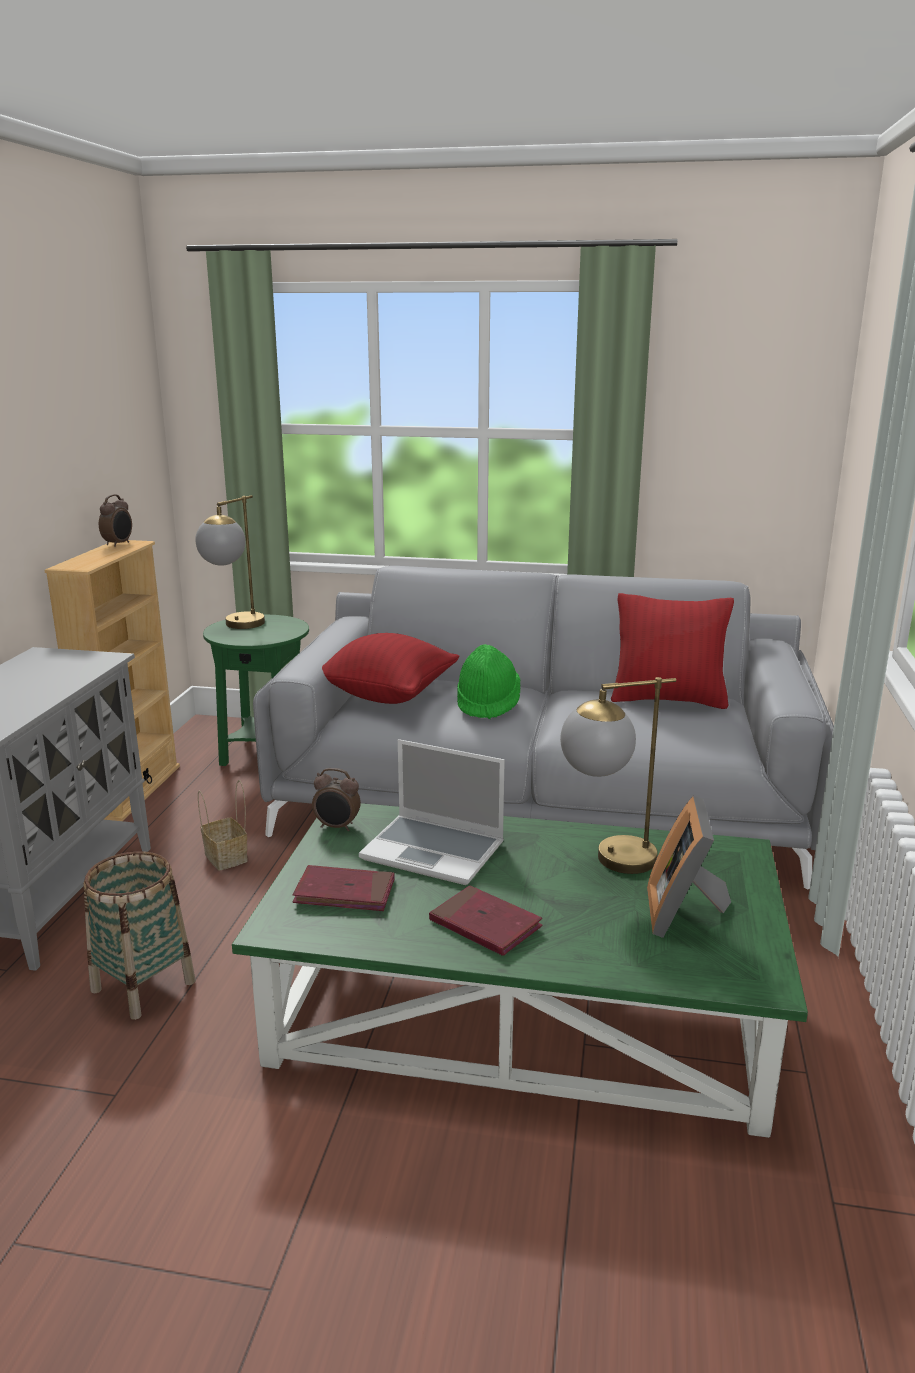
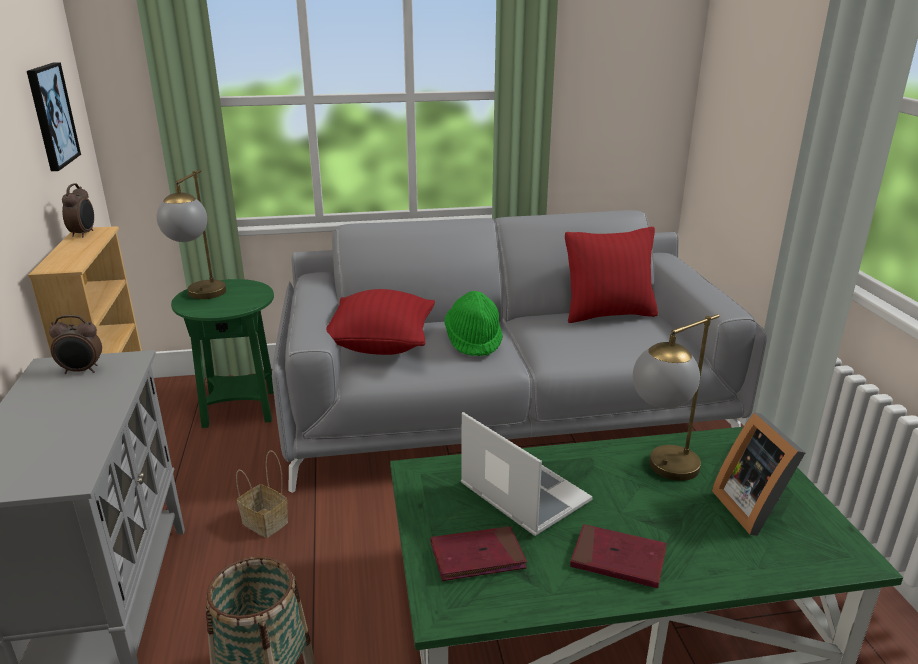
camera: 20 degrees left, 5 degrees up
(112, 431) = (51, 116): none -> picture
(337, 827) = (419, 488): alarm clock -> alarm clock (82, 371)
(435, 851) = (522, 493): laptop -> laptop turned 135 degrees counterclockwise

